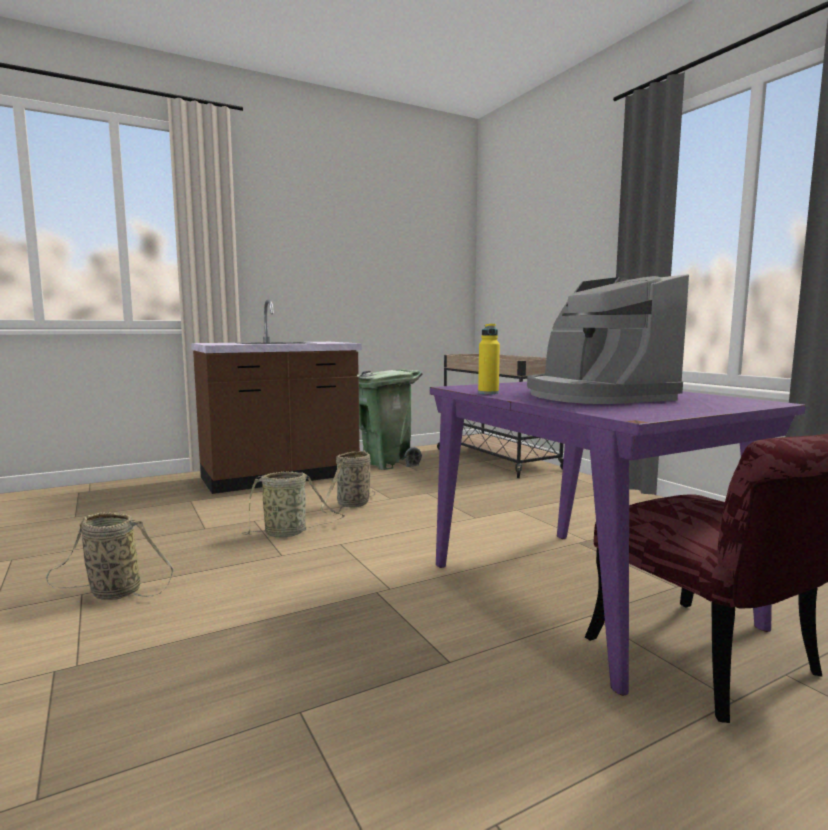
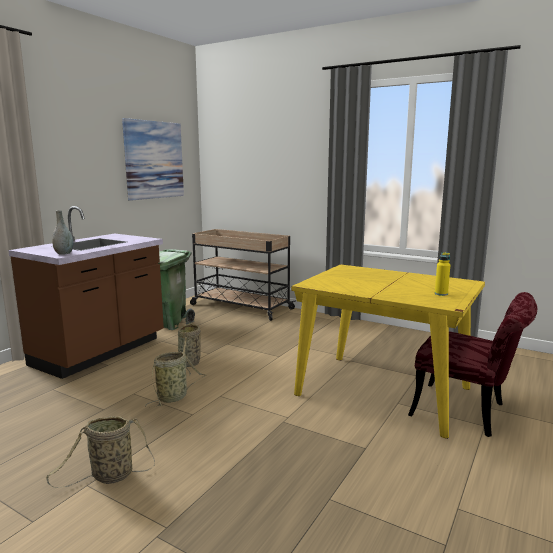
camera: 30 degrees left, 5 degrees up
(223, 344) = (64, 253): none -> grey vase
(403, 260) = (154, 160): none -> picture
(488, 393) = (341, 290): yellow bottle -> yellow bottle (441, 294)
(585, 594) = (384, 392): purple dining table -> yellow dining table
(595, 396) = (396, 286): coffee machine -> none

